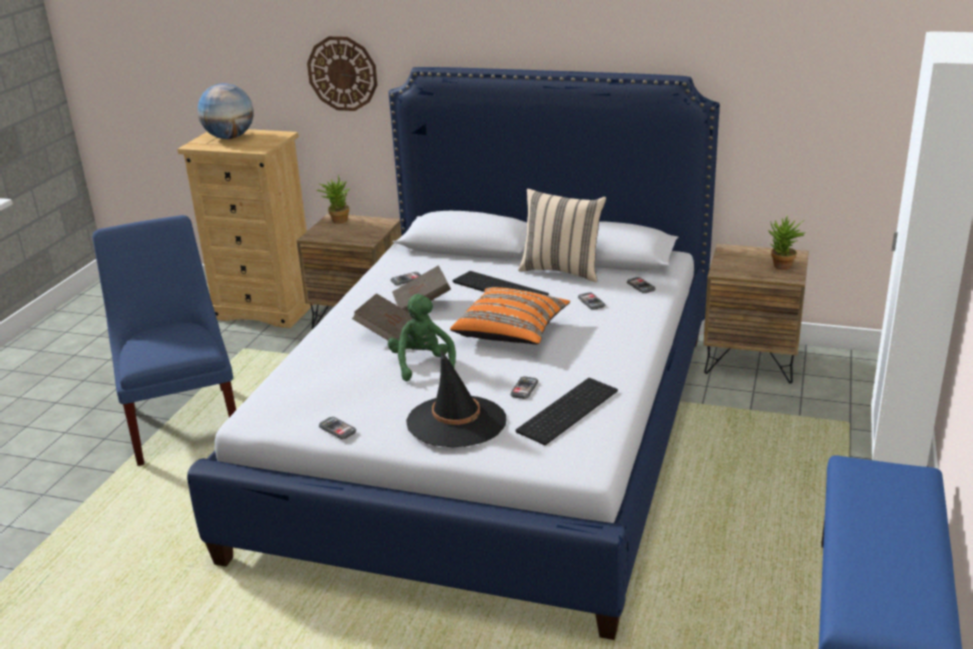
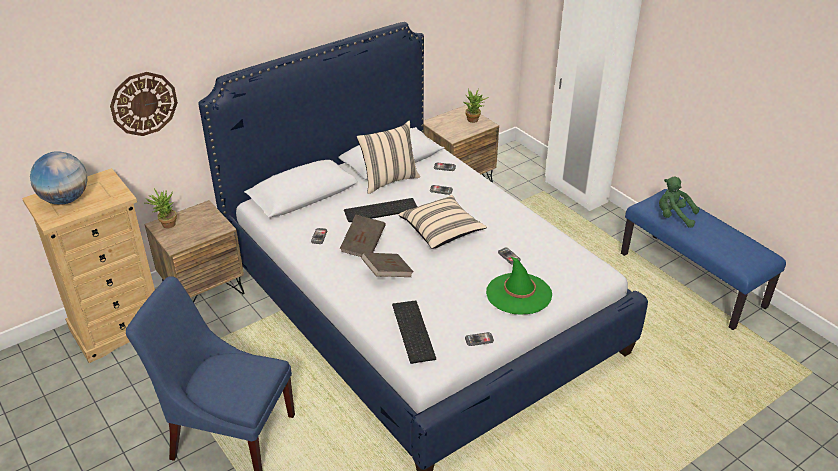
camera: 55 degrees left, 10 degrees up
(423, 364) = (439, 278): green plush toy -> green plush toy (674, 216)
(456, 422) = (518, 294): black hat -> green hat
(511, 333) = (442, 231): orange pillow -> beige pillow
(567, 409) = (546, 253): keyboard -> keyboard (411, 331)

